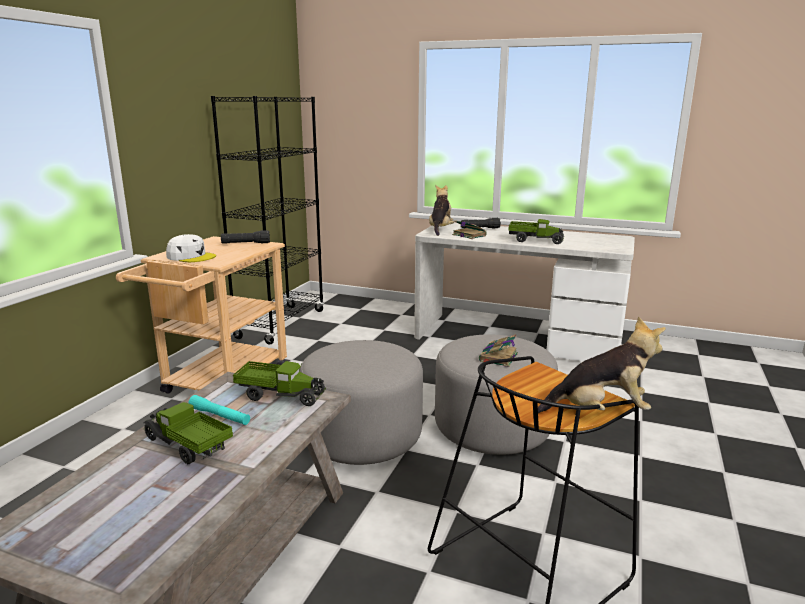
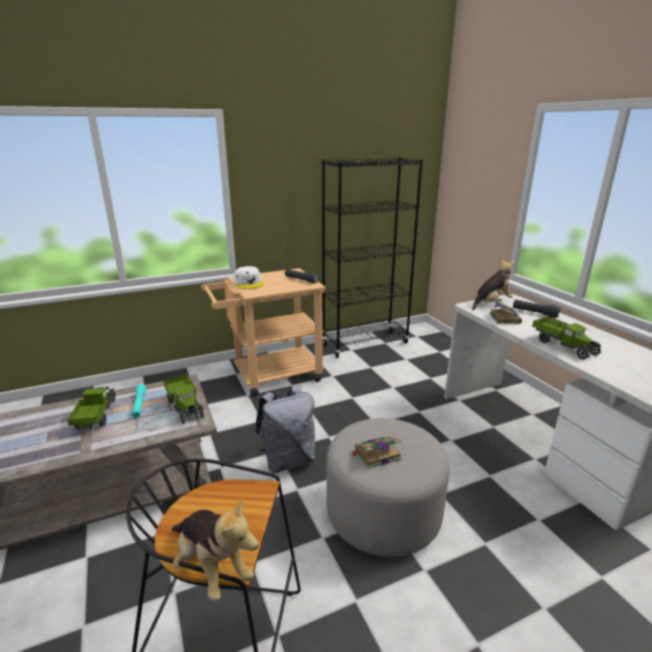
camera: 45 degrees right, 5 degrees up
(362, 435) = (288, 460): grey ottoman -> grey backpack

